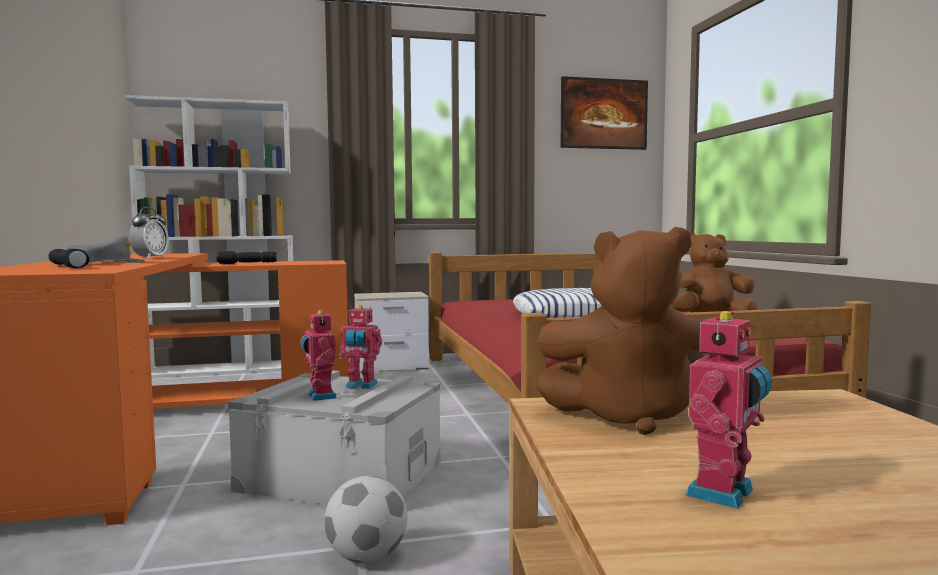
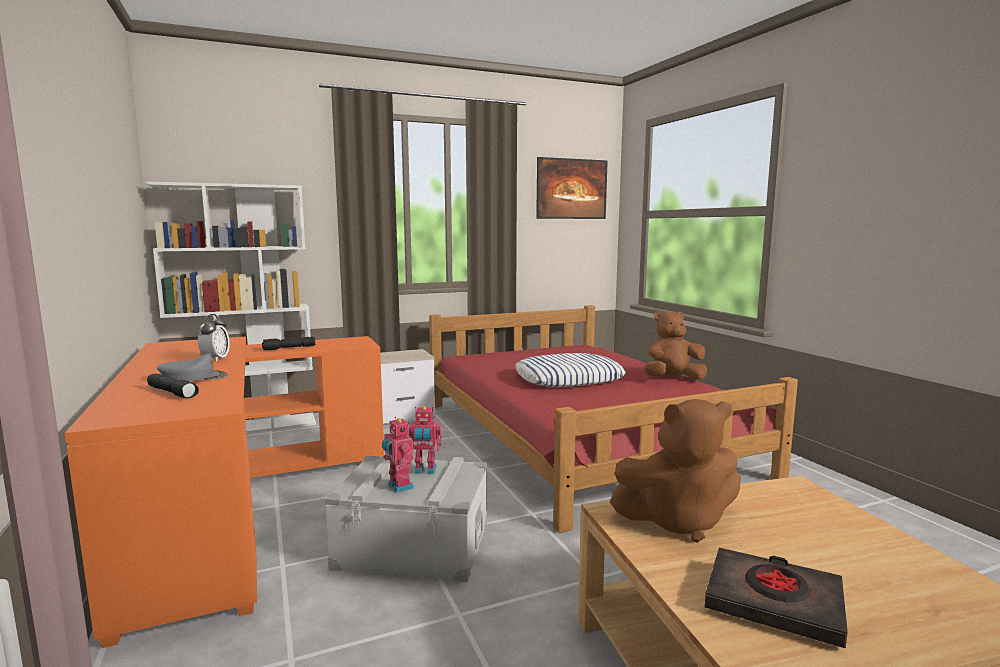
camera: 10 degrees left, 5 degrees up
(366, 557) = (469, 625): football -> none
(725, 494) = (774, 602): toy robot -> black book

